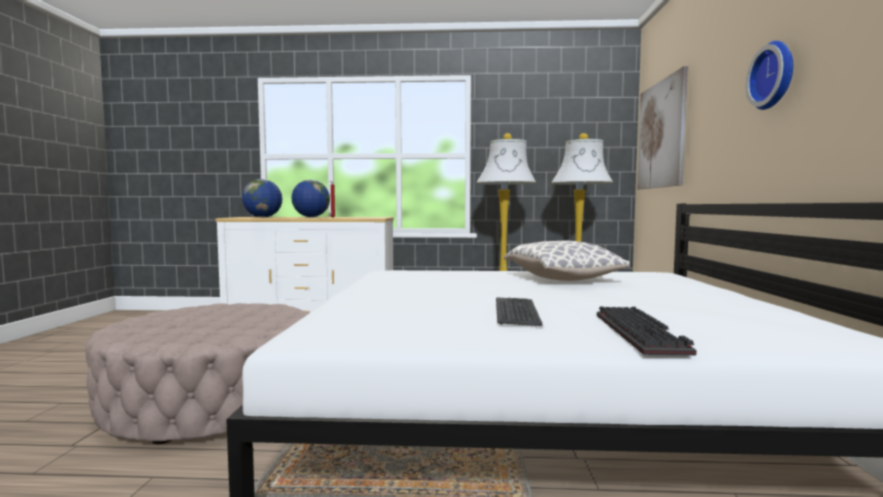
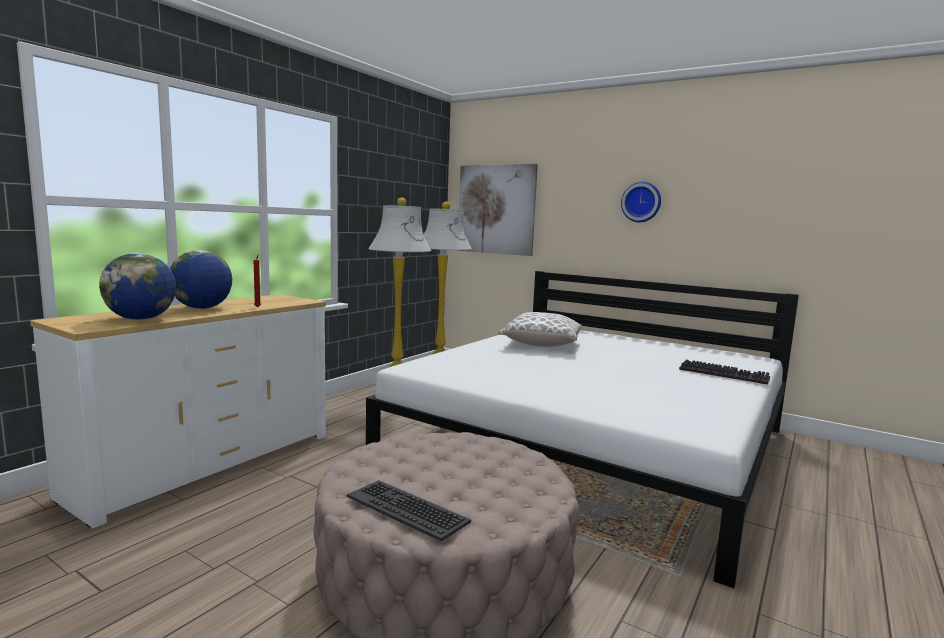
camera: 60 degrees left, 5 degrees up
(517, 312) = (655, 378): keyboard -> keyboard (407, 509)

